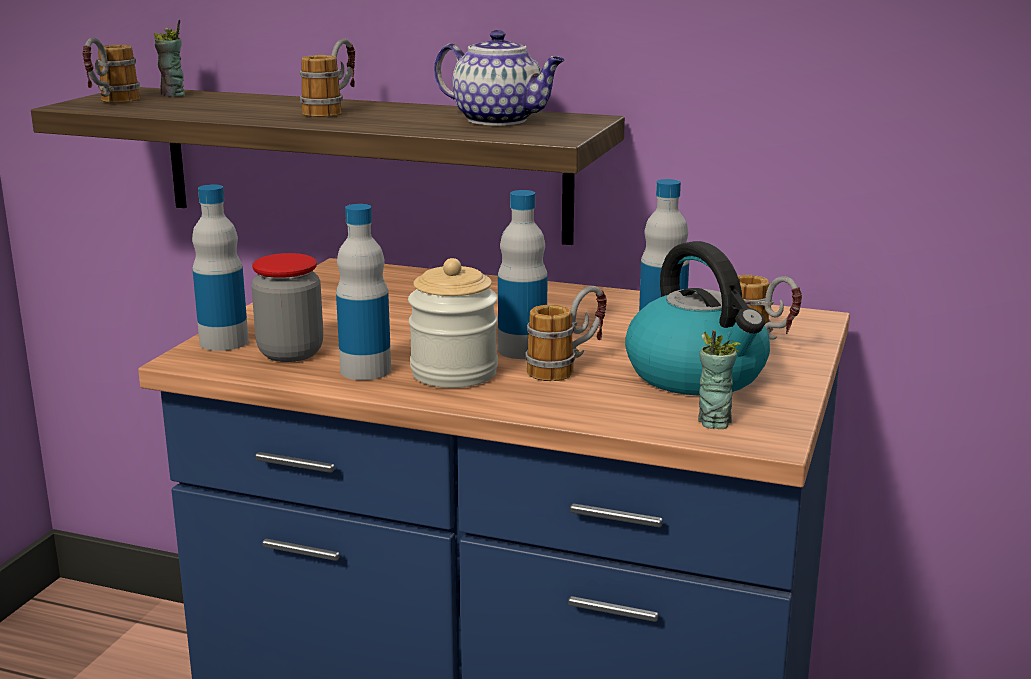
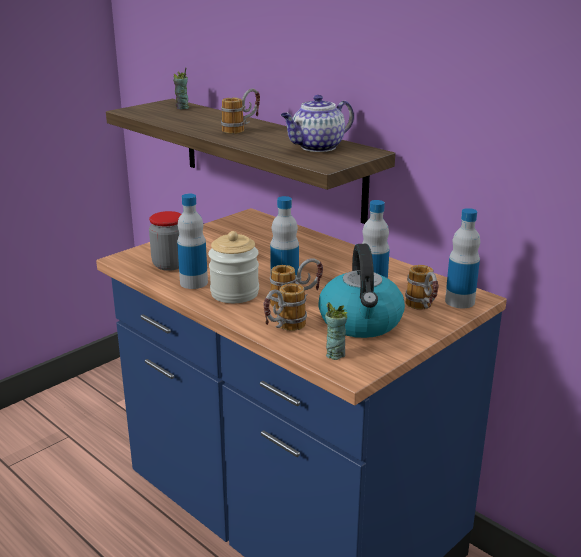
camera: 25 degrees right, 5 degrees up
(111, 102) = (146, 110): mug -> mug (283, 329)
(224, 342) = (146, 252): bottle -> bottle (459, 301)
(500, 120) = (317, 147): teapot -> teapot turned 90 degrees clockwise

